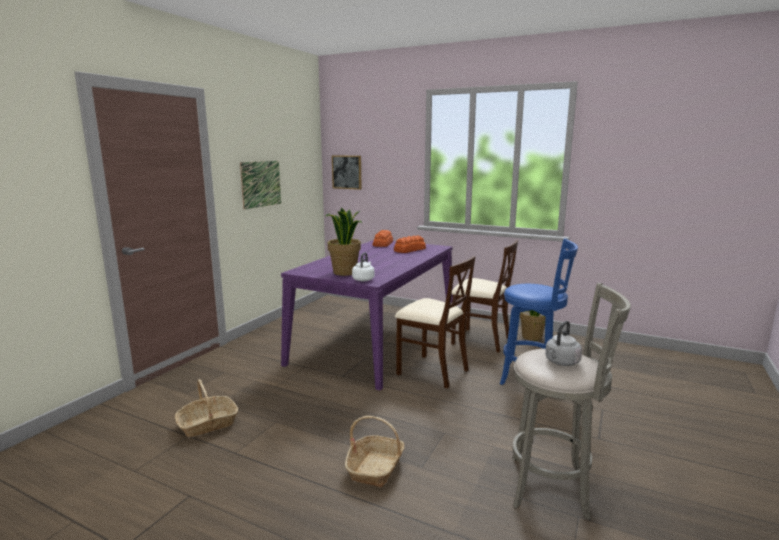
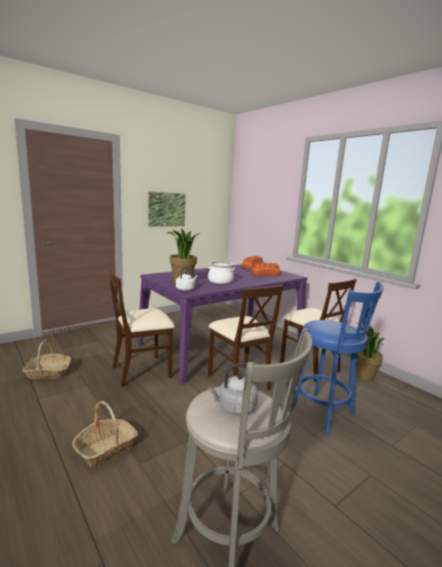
camera: 25 degrees right, 0 degrees up
(322, 389) = (142, 371): none -> beige chair
(347, 172) = (245, 207): picture -> none
(380, 264) = (220, 281): none -> cooking pot

